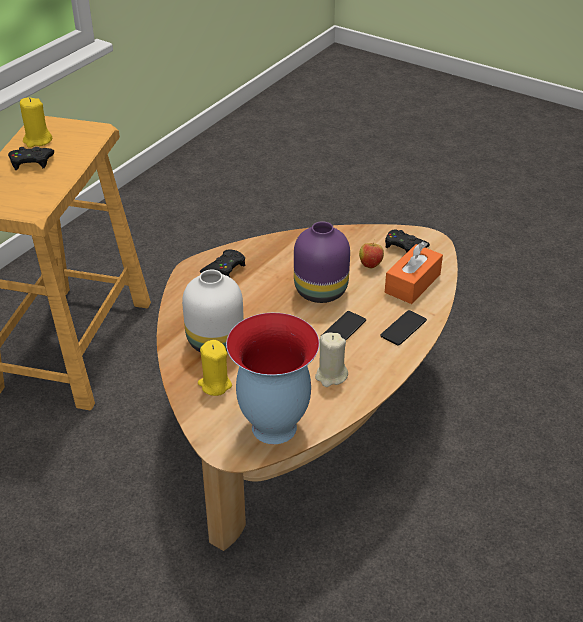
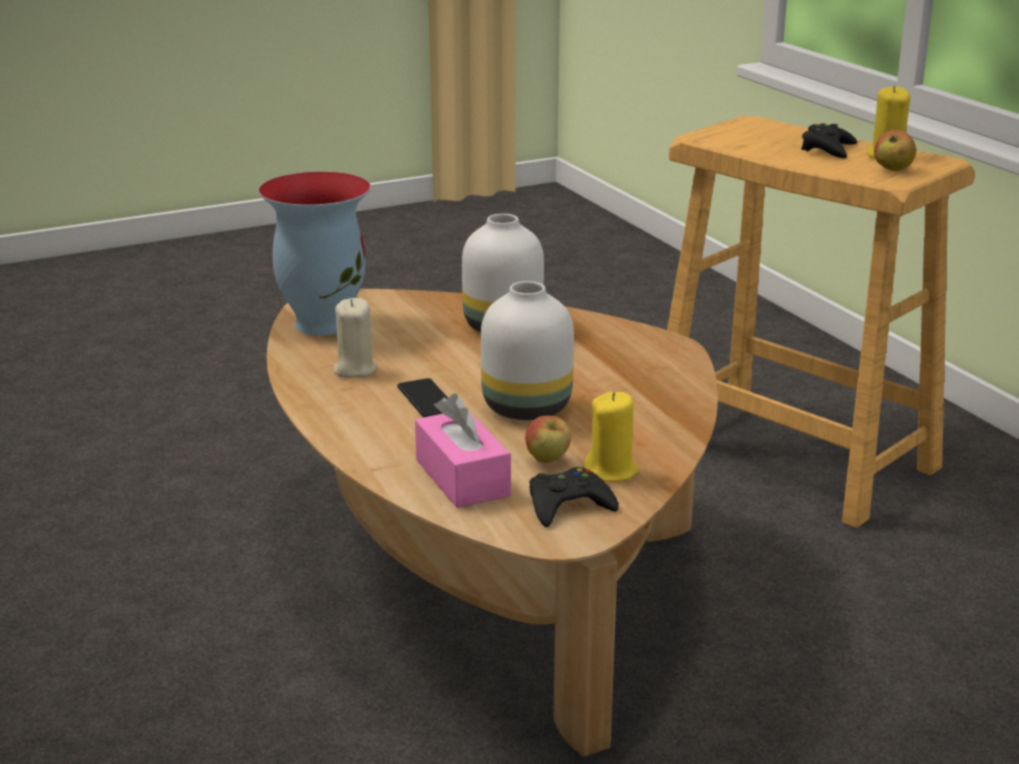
camera: 120 degrees right, 15 degrees down
(72, 133) = (892, 169): none -> apple
(215, 385) = (428, 312): yellow candle -> yellow candle (611, 471)
(224, 268) = (652, 363): black game controller -> none
(321, 292) = (524, 407): purple vase -> white vase
(403, 328) = (374, 437): phone -> none
(412, 283) = (462, 478): orange tissue box -> pink tissue box

